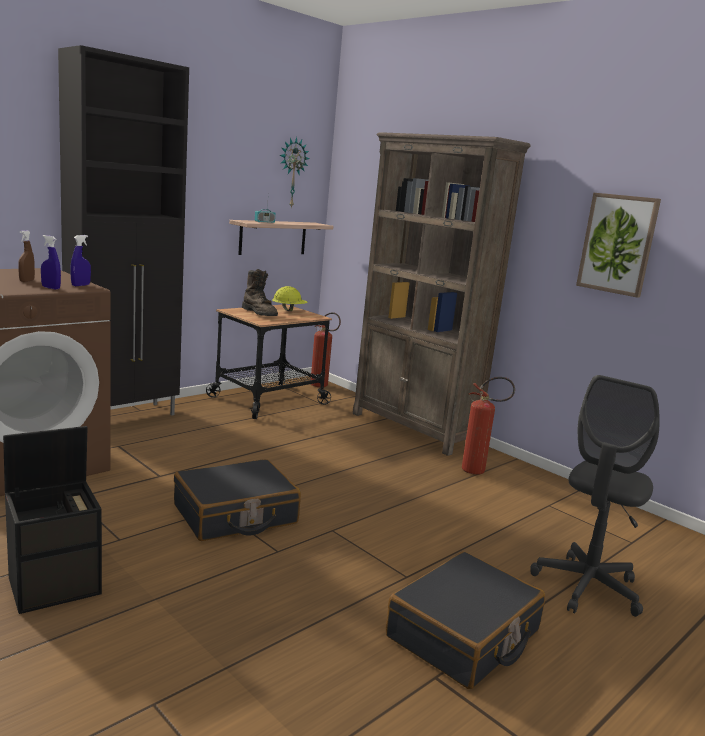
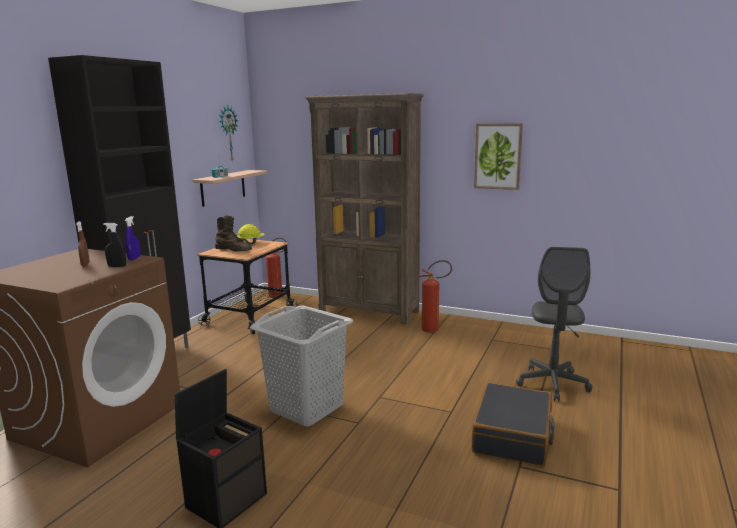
camera: 20 degrees left, 0 degrees up
(51, 288) = (117, 266): blue spray bottle -> black spray bottle
(235, 515) = (306, 407): black suitcase -> grey laundry basket

